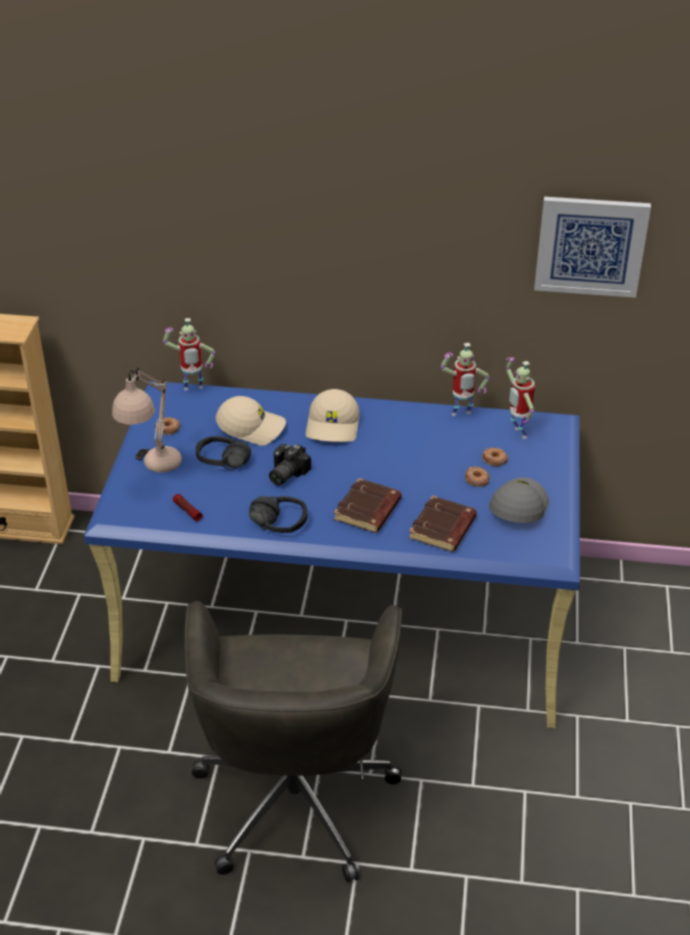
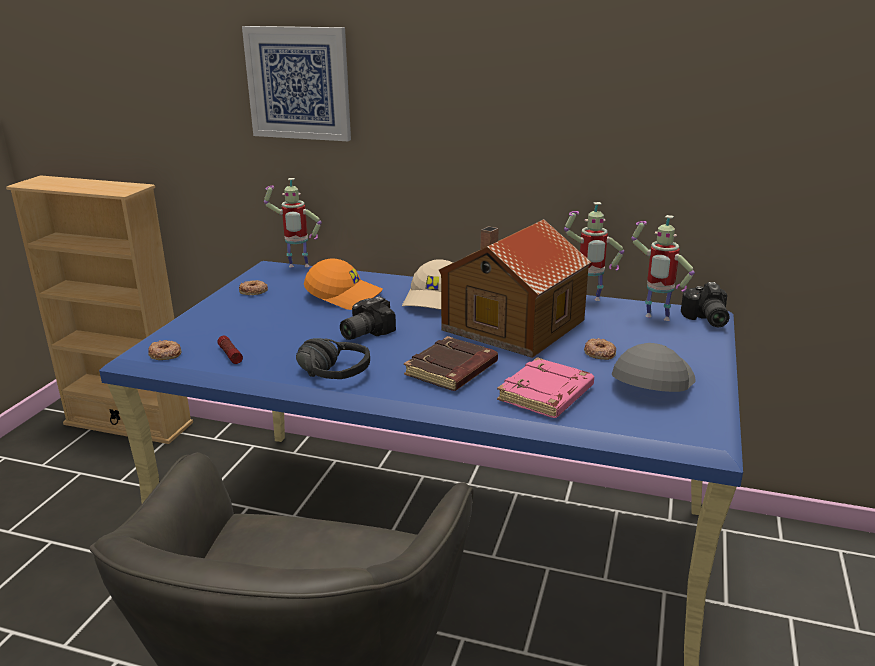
camera: 10 degrees right, 15 degrees down
(152, 472) = (213, 321): beige table lamp -> none
(221, 466) = (292, 322): black headphones -> none
(252, 427) = (344, 296): beige cap -> orange cap
(402, 452) = (510, 325): none -> toy house
(443, 529) = (546, 395): brown book -> pink book
(494, 459) = (624, 338): donut -> donut (165, 354)
(517, 433) = (655, 319): toy robot -> toy robot turned 45 degrees counterclockwise
(556, 430) = (705, 320): none -> camera
(590, 246) = (755, 75): picture -> picture (299, 83)

